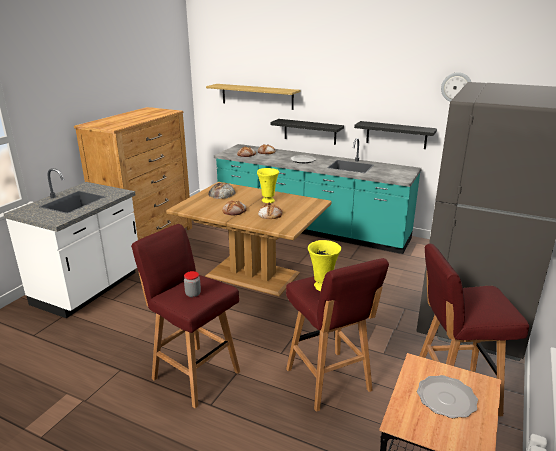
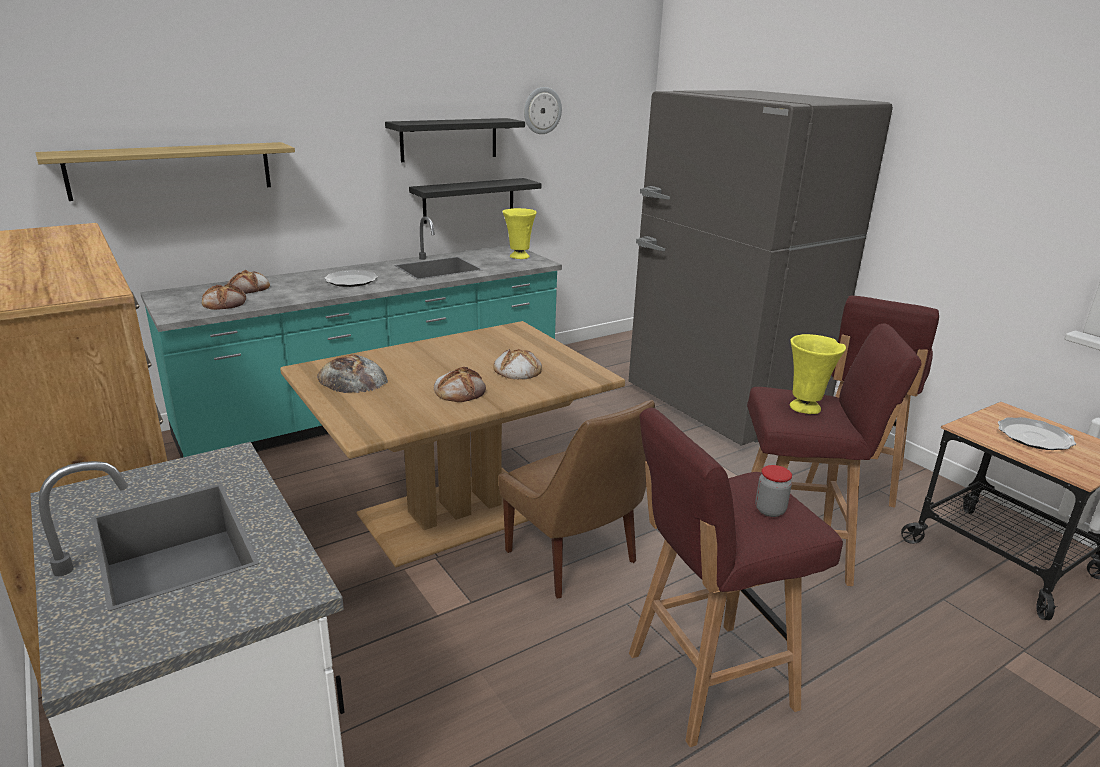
camera: 60 degrees left, 0 degrees up
(249, 313) = (573, 559): none -> brown chair
(268, 200) = (455, 356): yellow vase -> yellow vase (518, 257)
(310, 131) = (314, 226): black shelf -> black shelf (449, 139)

